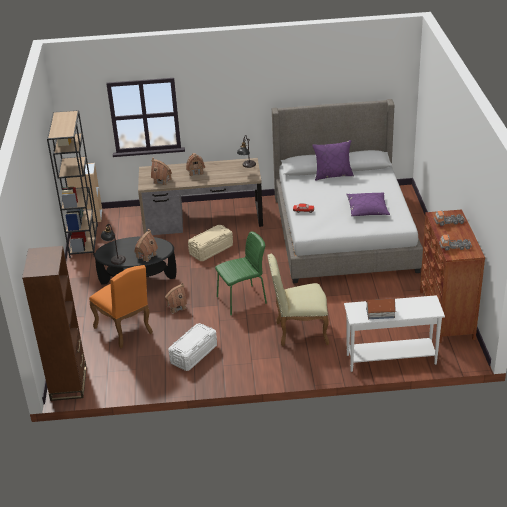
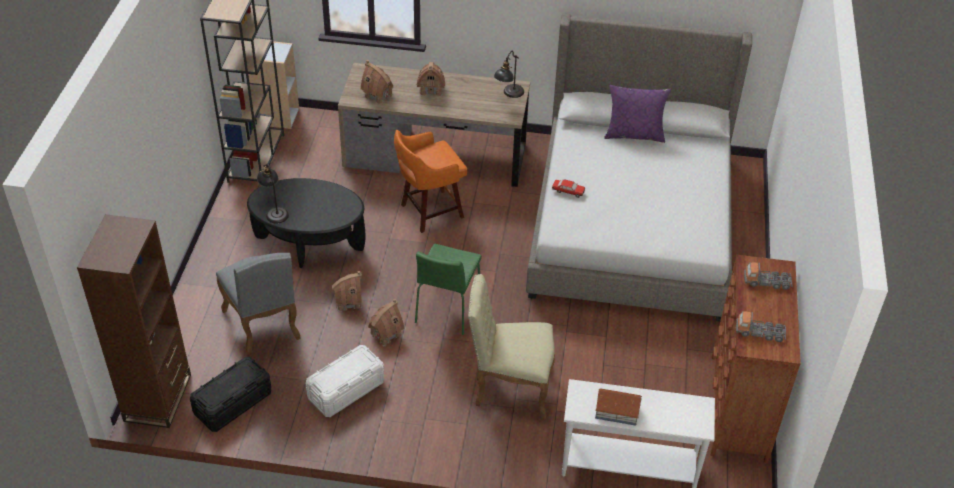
camera: 10 degrees right, 10 degrees up
(121, 376) = (232, 403): none -> black storage box
(126, 330) = (265, 325): orange chair -> grey chair
(146, 255) = (319, 216): toy house -> toy house (385, 333)
(211, 250) = (429, 212): beige storage box -> orange stool
(243, 299) = (447, 310): green chair -> green chair turned 120 degrees clockwise
(367, 209) = (665, 209): purple pillow -> none

